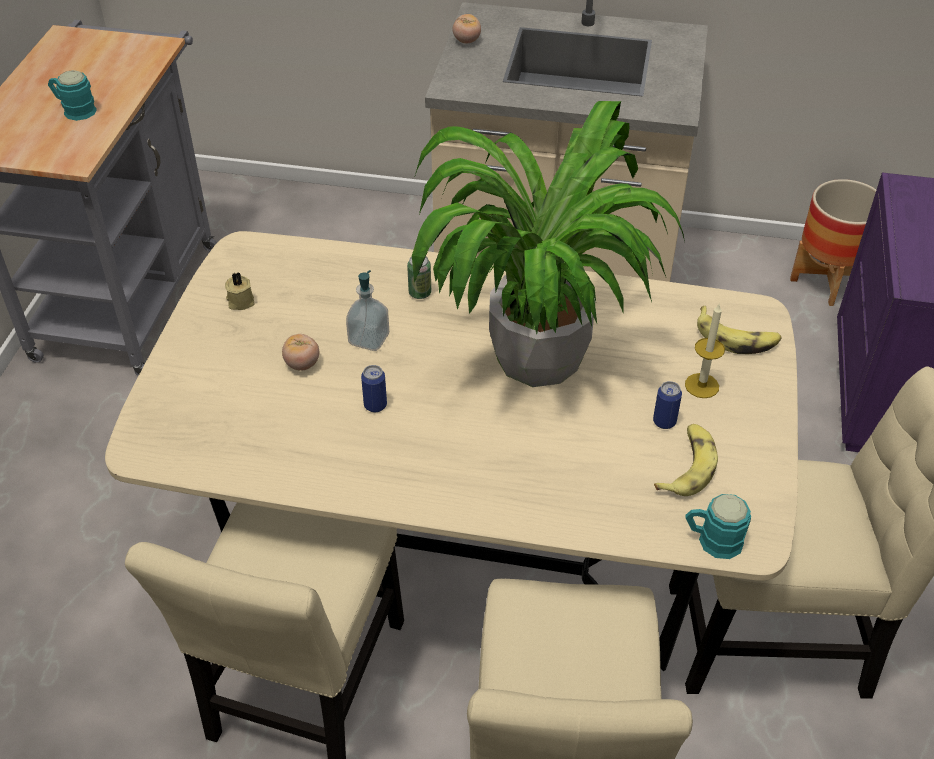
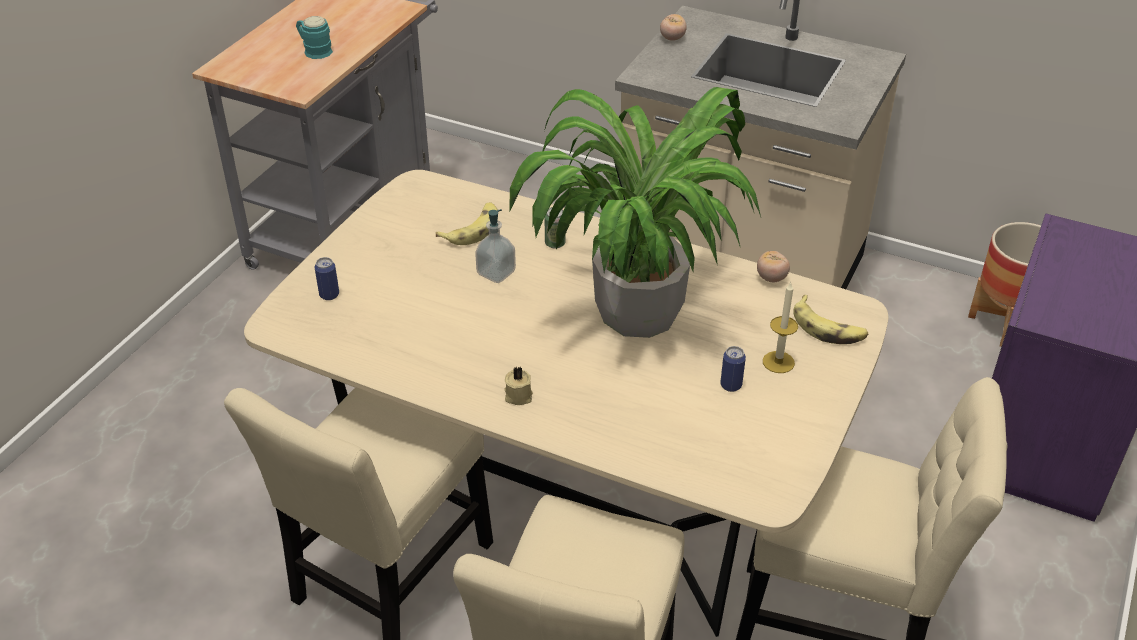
camera: 15 degrees right, 5 degrees down
(240, 301) = (399, 225): beige candle -> beige candle (518, 395)
(302, 364) = (432, 283): tomato -> tomato (771, 278)
(375, 405) = (480, 326): can -> can (329, 295)
(687, 466) = (736, 425): banana -> banana (473, 230)
(712, 540) = (733, 489): turquoise mug -> none

